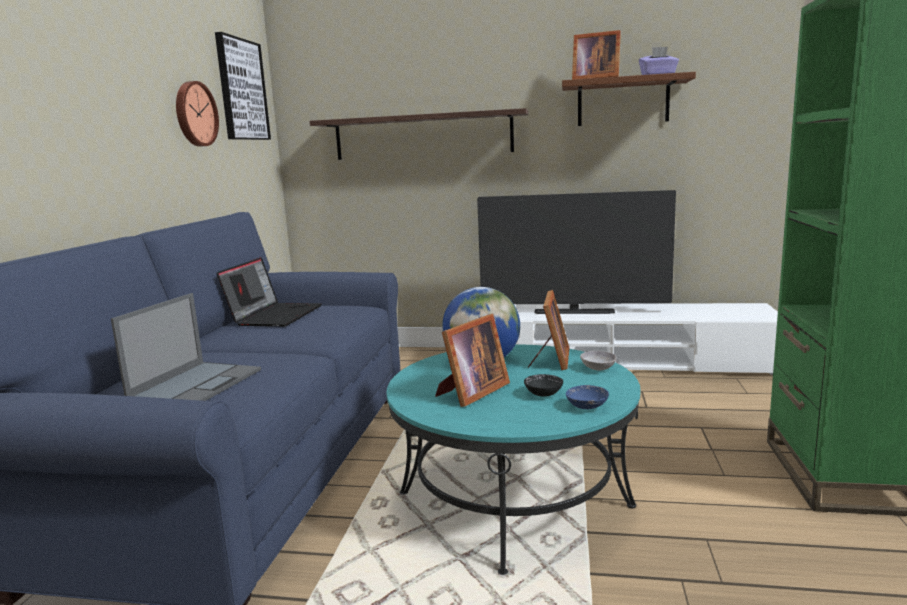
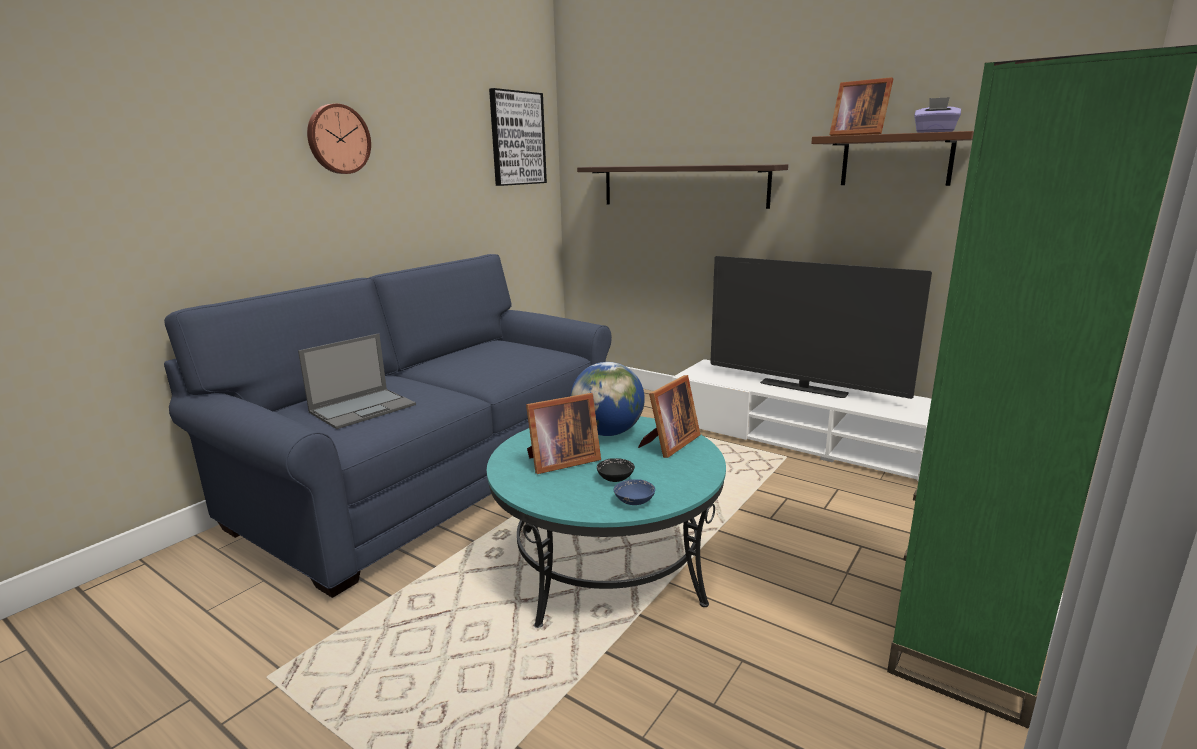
camera: 25 degrees right, 5 degrees up
(194, 114) = (458, 166): wall clock -> wall clock (337, 139)
(275, 315) = (488, 352): laptop -> none
(598, 368) = (698, 464): grey bowl -> none

